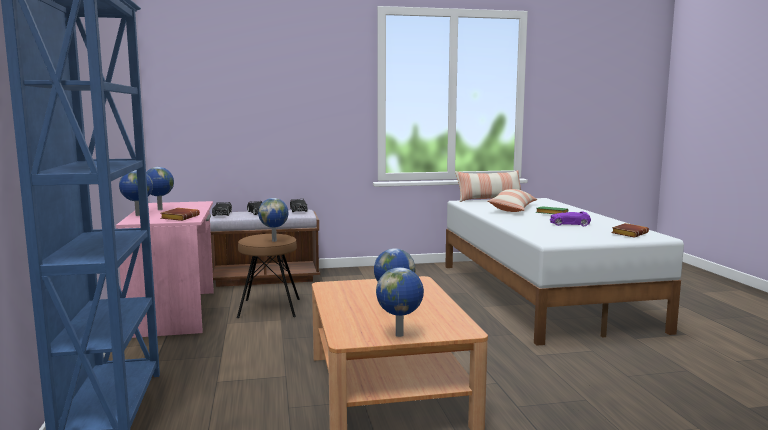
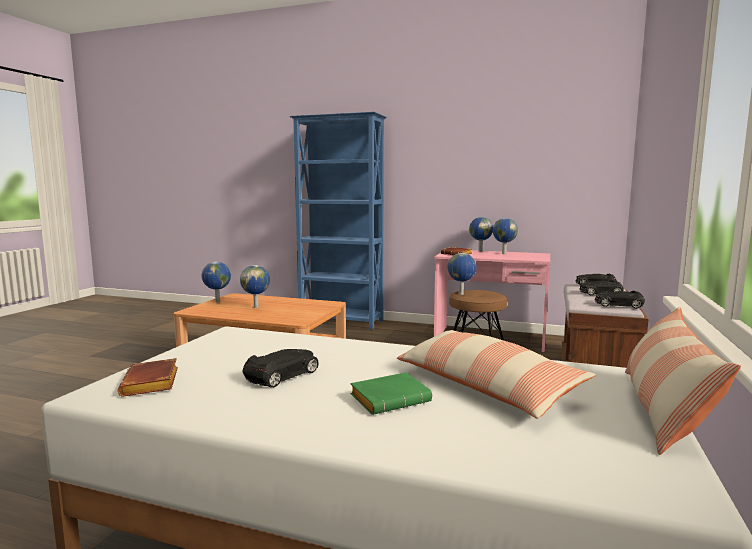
camera: 120 degrees right, 0 degrees up
(569, 224) = (283, 375): purple toy car -> black toy car

